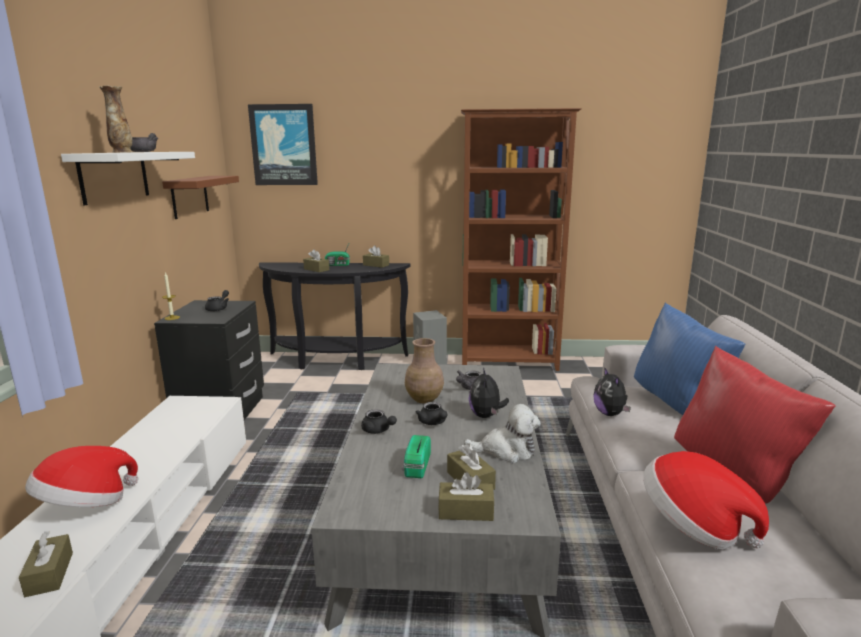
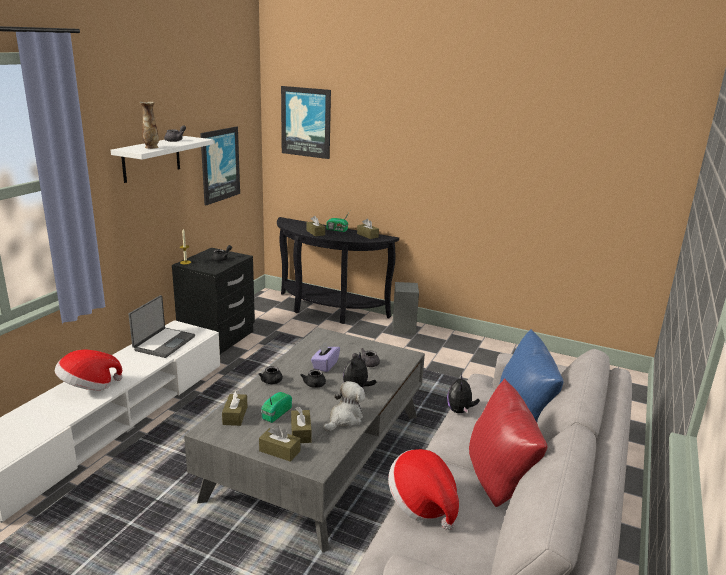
camera: 20 degrees right, 5 degrees up
(49, 574) = (53, 422): brown tissue box -> brown tissue box (235, 415)
(172, 424) = (163, 343): none -> laptop
(190, 196) = (219, 165): brown shelf -> picture
(424, 399) = (325, 365): brown vase -> purple tissue box
(506, 451) = (344, 419): plush toy -> plush toy turned 75 degrees counterclockwise
(510, 363) = (474, 344): brown bookcase -> none

